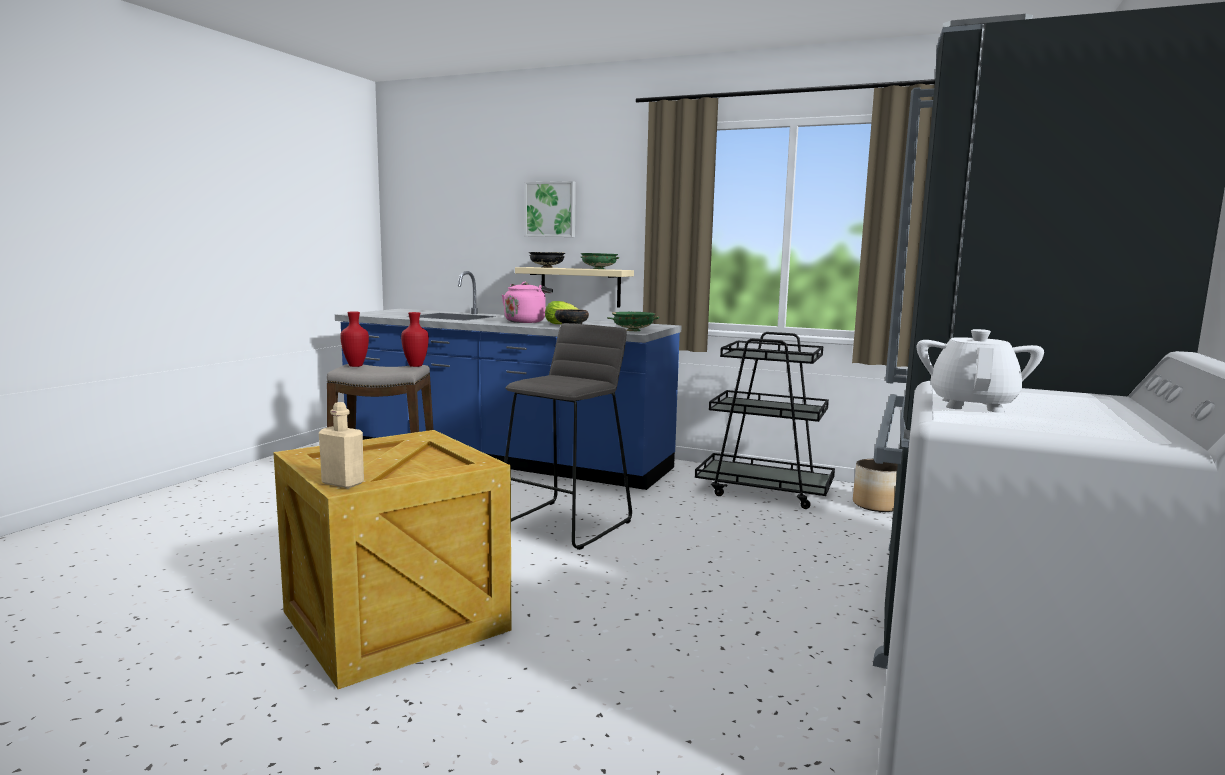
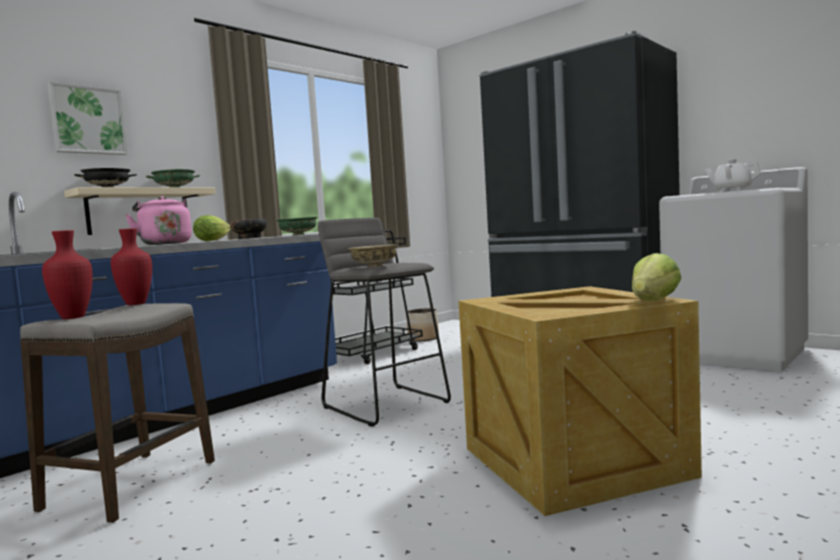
camera: 70 degrees left, 5 degrees down
(343, 483) = (653, 301): beige bottle -> lettuce
(539, 380) = (374, 266): none -> beige bowl

